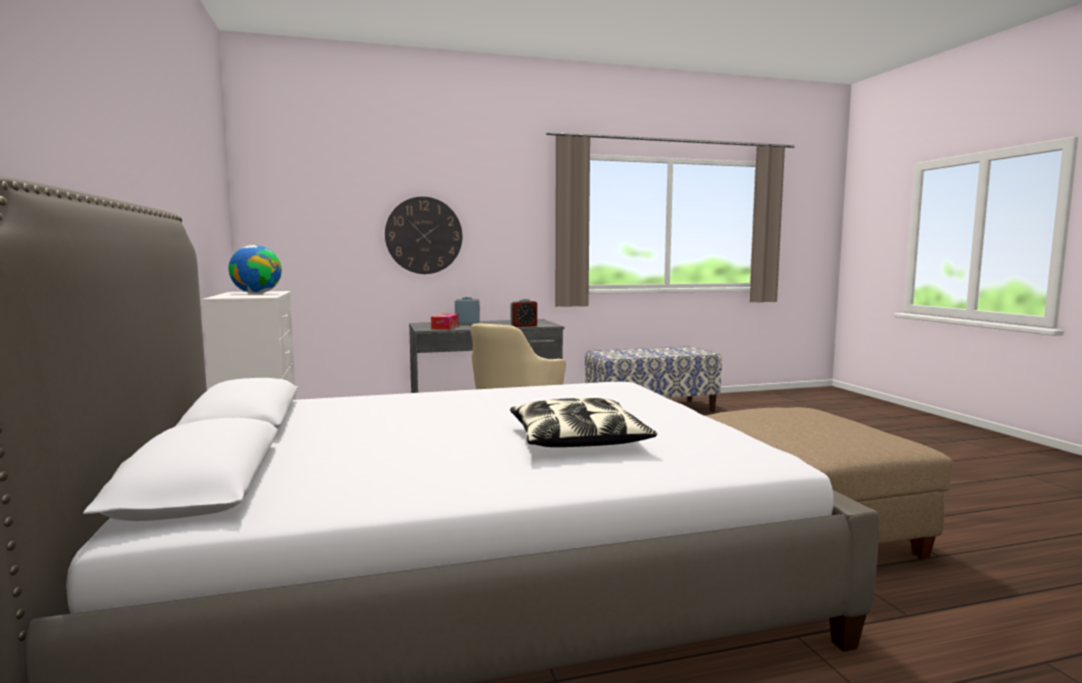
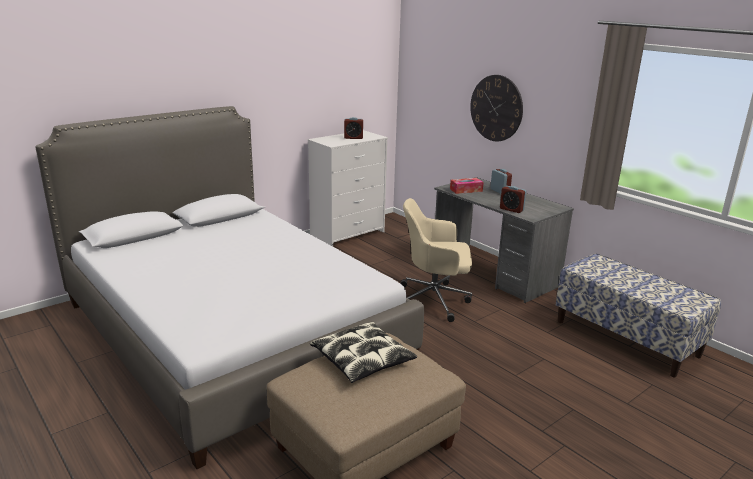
camera: 65 degrees right, 15 degrees up
(257, 293) = (353, 138): globe -> alarm clock
(577, 439) = (213, 289): pillow -> pillow (362, 360)

